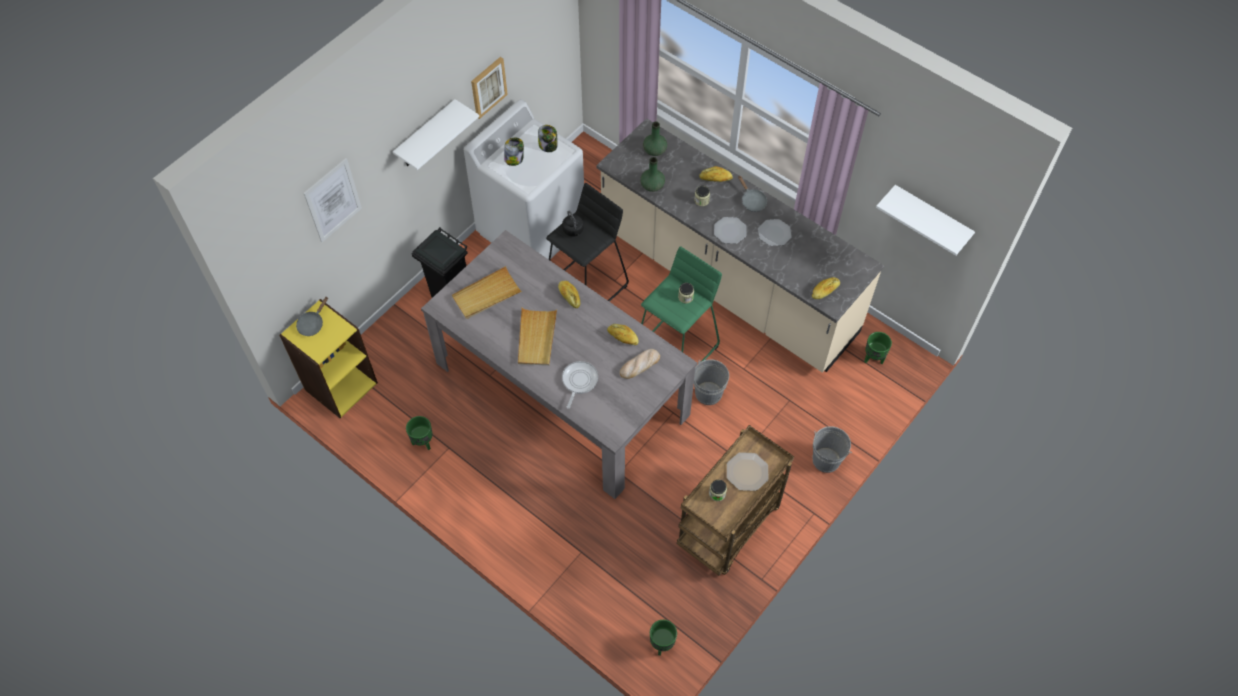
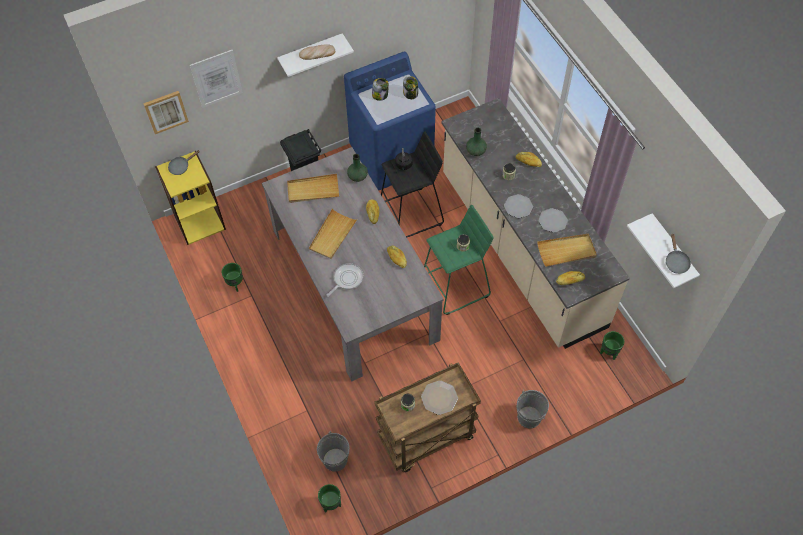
camera: 25 degrees right, 0 degrees up
(488, 87) = (376, 33): picture -> picture (166, 111)
(532, 229) = (392, 157): white washing machine -> blue washing machine
(639, 365) = (398, 284): bread -> bread (317, 54)
(654, 150) = (491, 124): green vase -> green vase (357, 176)
(708, 393) = (462, 329): grey bucket -> grey bucket (335, 460)
(752, 201) = (548, 189): grey frying pan -> grey frying pan (676, 261)
(805, 261) = (566, 251): none -> beige tray

